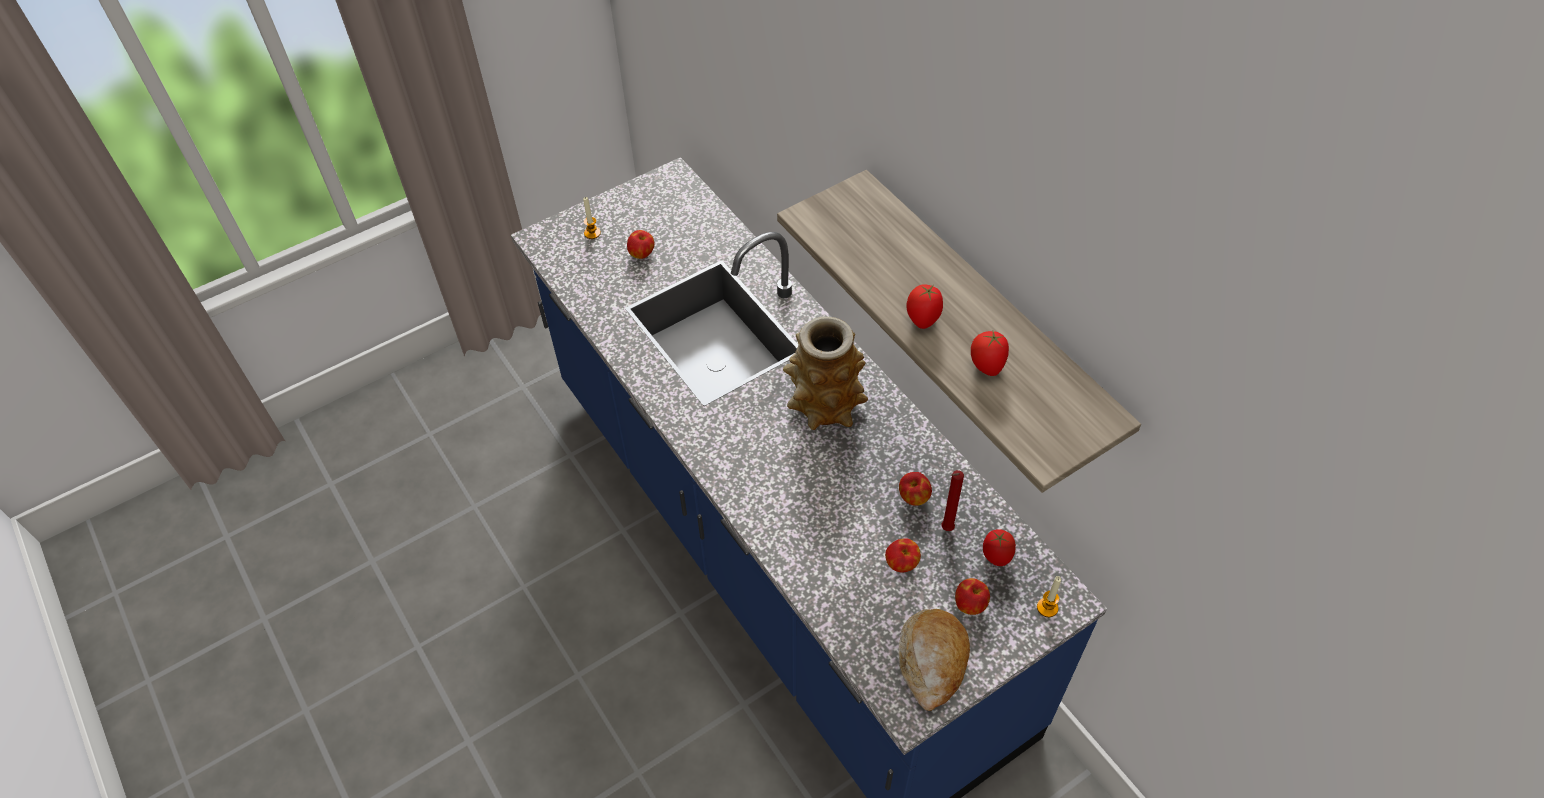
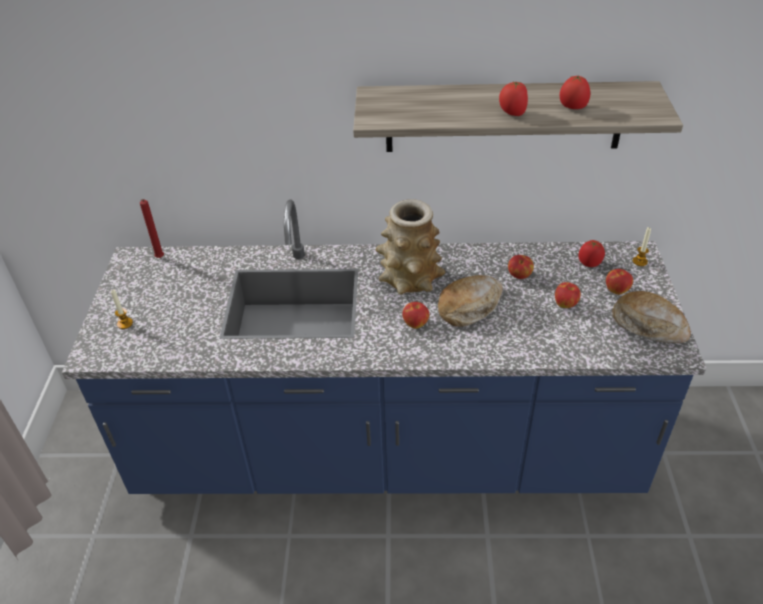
camera: 55 degrees left, 10 degrees down
(642, 254) = (180, 306): apple -> apple (415, 323)
(824, 477) = (469, 306): none -> bread
(945, 529) = (554, 274): red candle -> red candle (159, 259)

